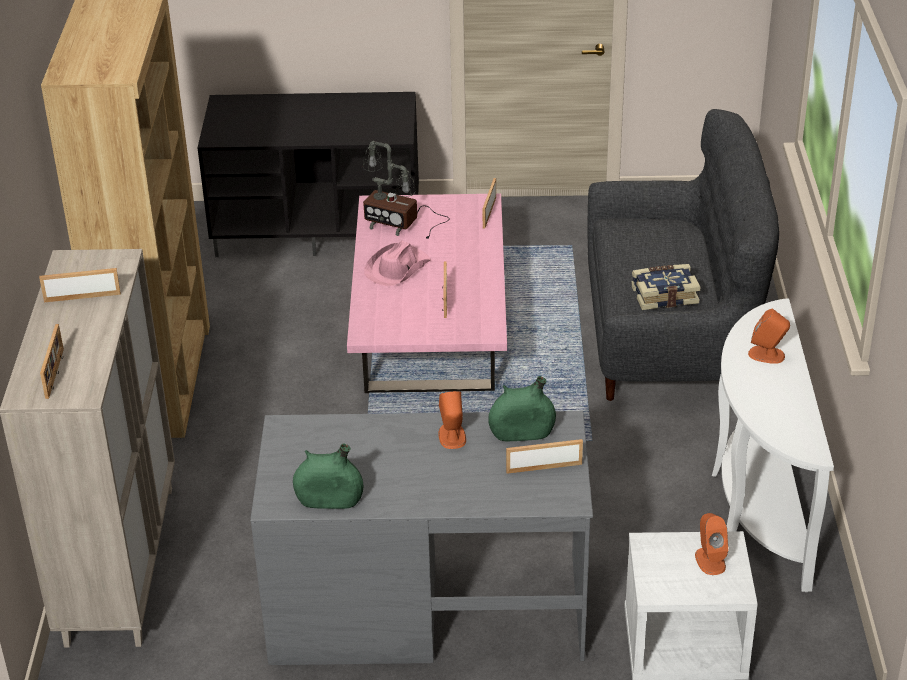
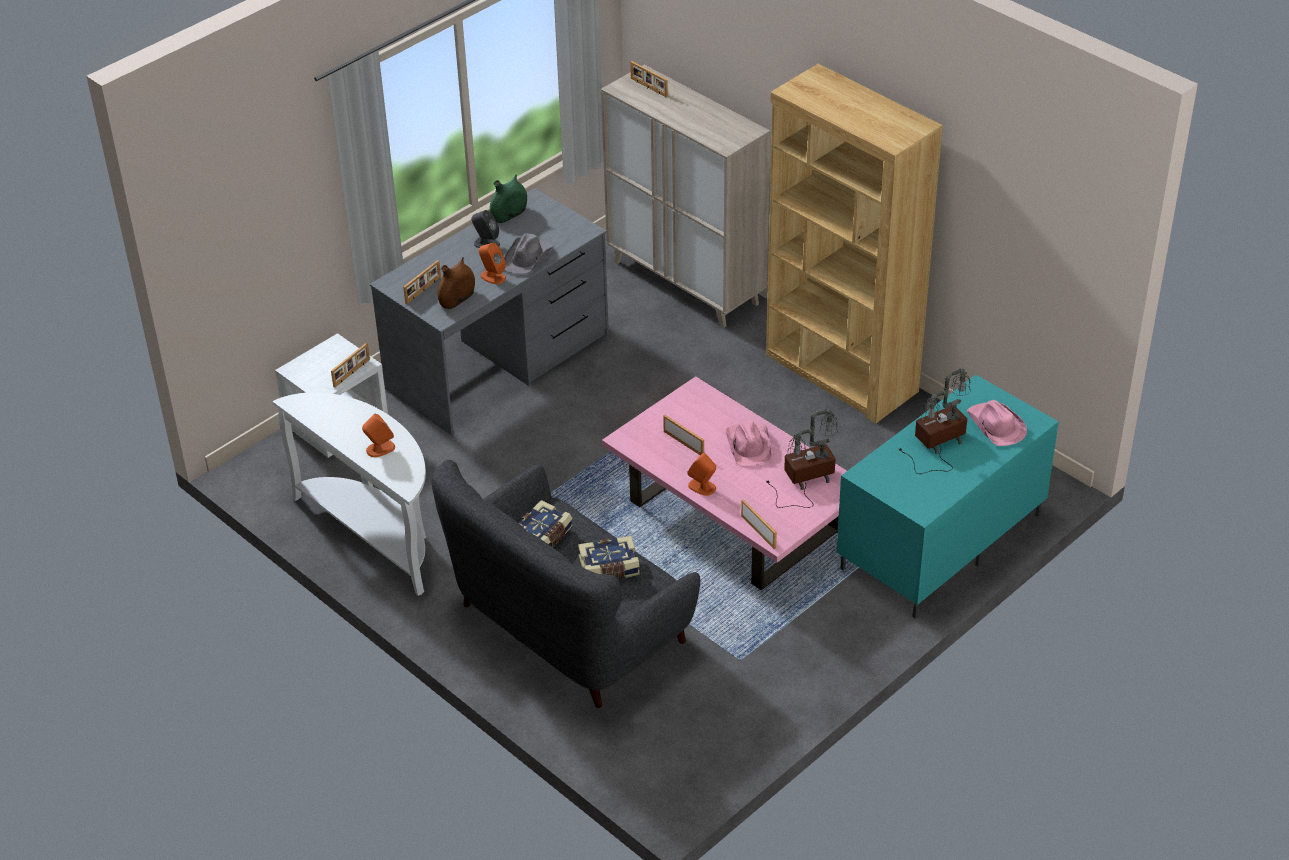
camera: 135 degrees right, 5 degrees up
(82, 296) = (706, 120): picture frame -> picture frame (352, 373)
(254, 113) = (995, 426): none -> pink hat
(314, 125) = (936, 445): none -> table lamp
(319, 228) = (941, 544): black tv stand -> turquoise tv stand
(386, 435) = (528, 257): none -> grey hat
(404, 480) = (486, 243): none -> grey speaker
(522, 434) = (457, 299): green vase -> brown vase
(638, 247) = (609, 569): none -> book
(710, 560) = (321, 375): orange speaker -> orange speaker (702, 487)

